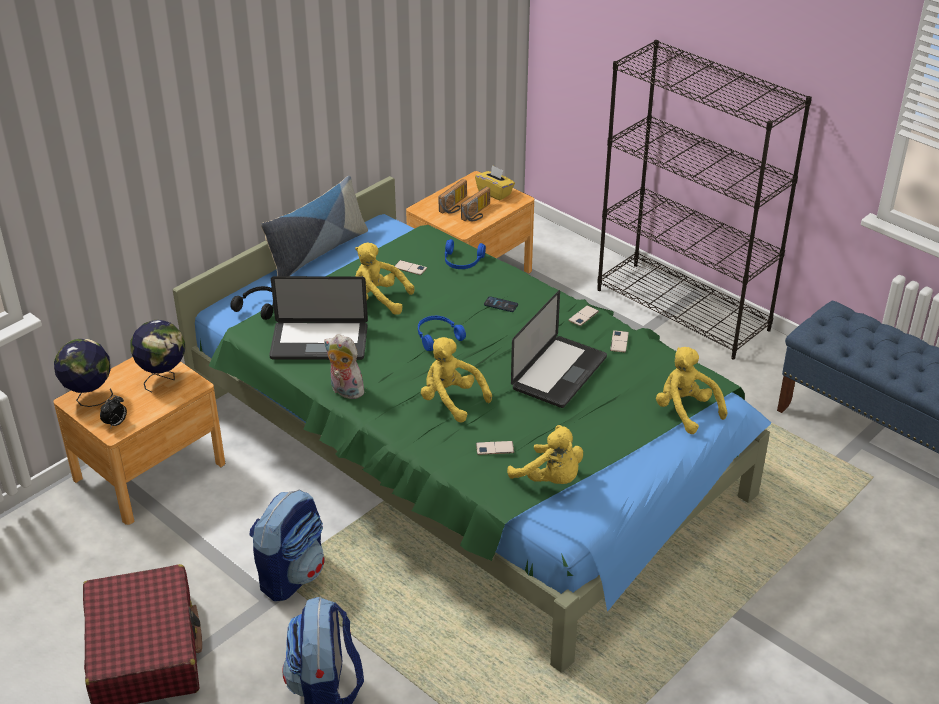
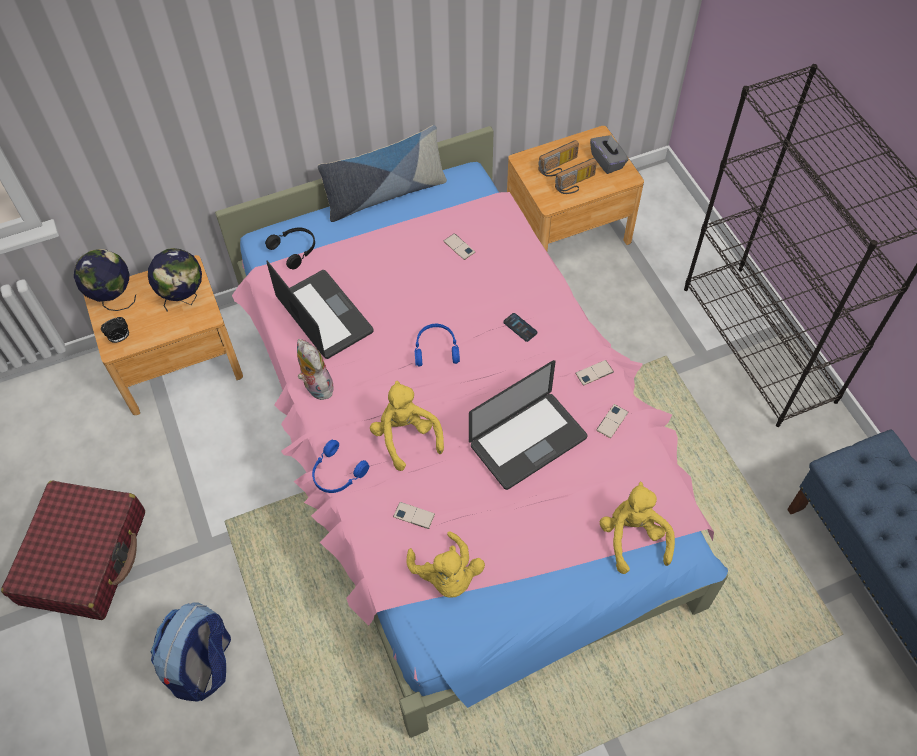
camera: 25 degrees right, 20 degrees up
(292, 574) = (237, 525): backpack -> none
(319, 342) = (324, 315): laptop -> laptop turned 150 degrees counterclockwise
(378, 300) = (407, 279): yellow plush toy -> none
(462, 262) = (513, 256): blue headphones -> blue headphones (337, 474)
(468, 452) = (457, 445): green bed -> pink bed
(495, 193) = (607, 161): yellow tissue box -> grey tissue box

